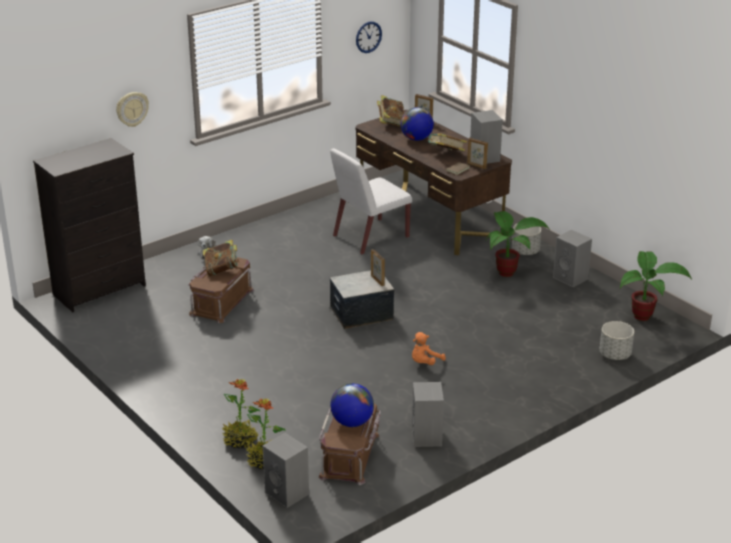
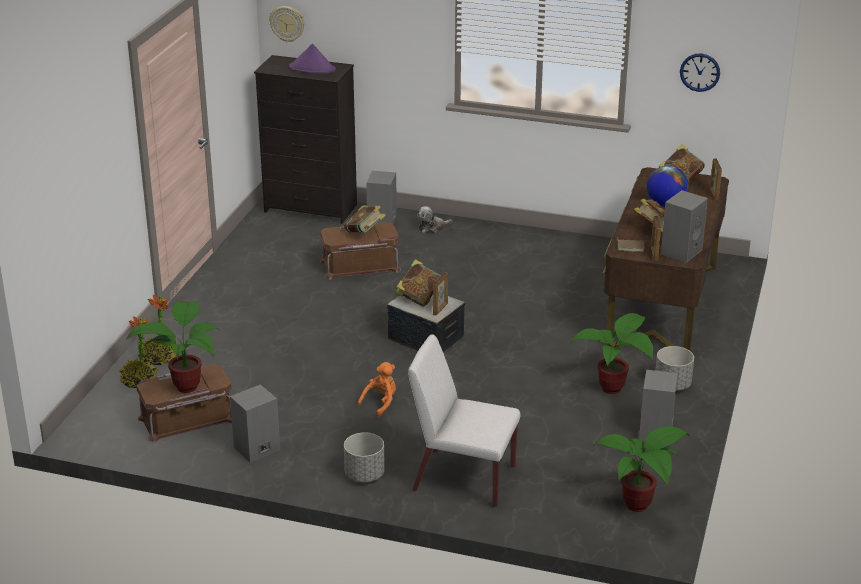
camera: 55 degrees right, 0 degrees up
(92, 154) = (312, 68): none -> purple hat
(132, 109) = (382, 44): wall clock -> wall clock (287, 23)
(288, 493) = (104, 410): grey speaker -> grey speaker (382, 221)
(351, 283) = (419, 298): none -> book
(352, 422) = (186, 385): globe -> potted plant
(370, 237) = (574, 290): white chair -> white chair (463, 478)
(425, 363) = (380, 403): orange plush toy -> orange plush toy turned 120 degrees clockwise
(614, 355) = (531, 512): grey planter -> grey planter (364, 474)

